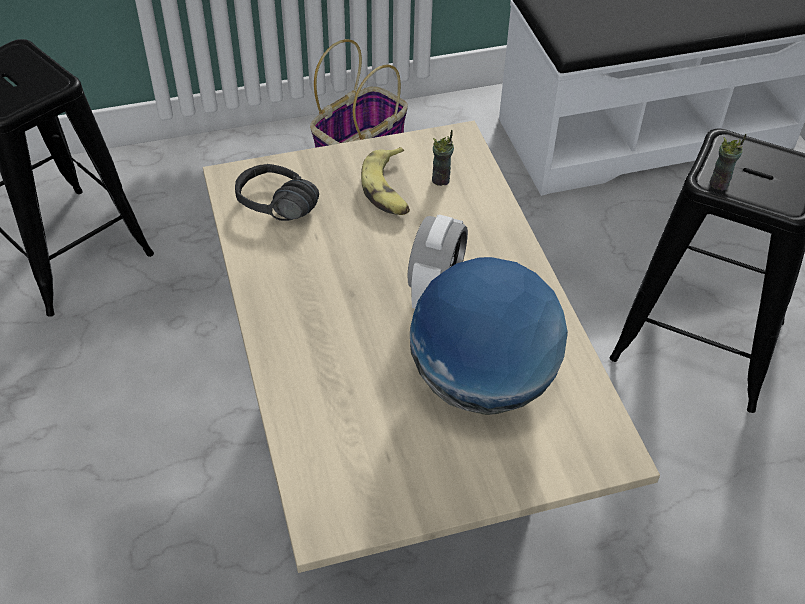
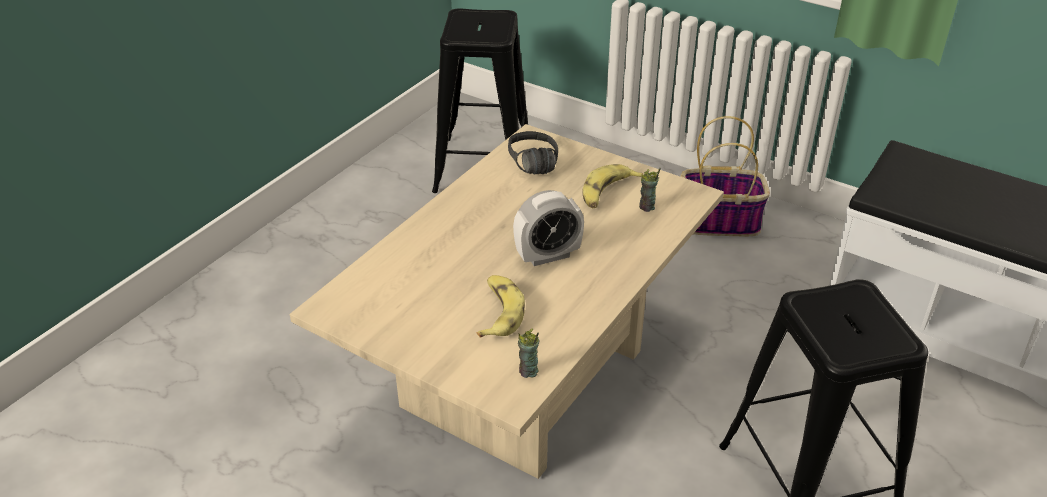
camera: 50 degrees right, 10 degrees down
(482, 383) = (499, 312): globe -> banana
(719, 184) = (807, 308): cup -> cup (528, 371)

